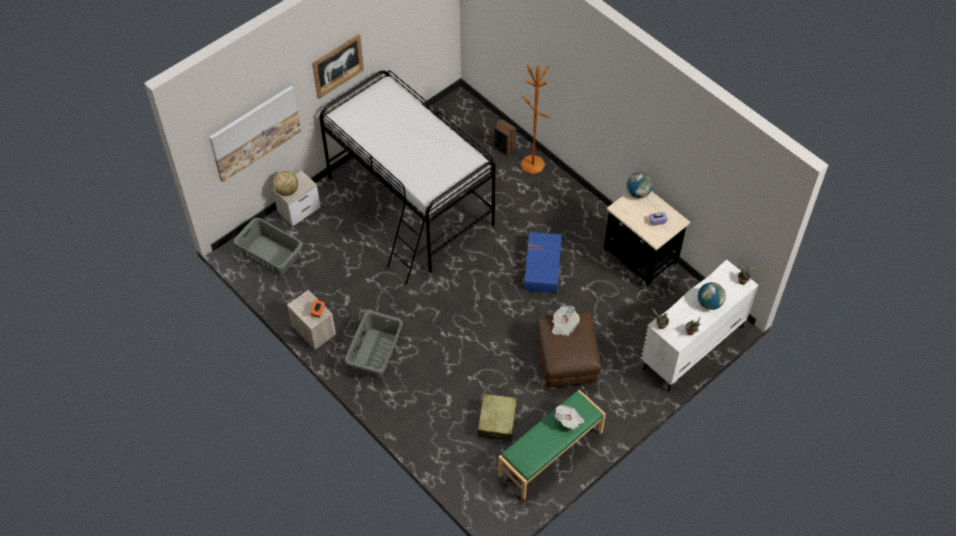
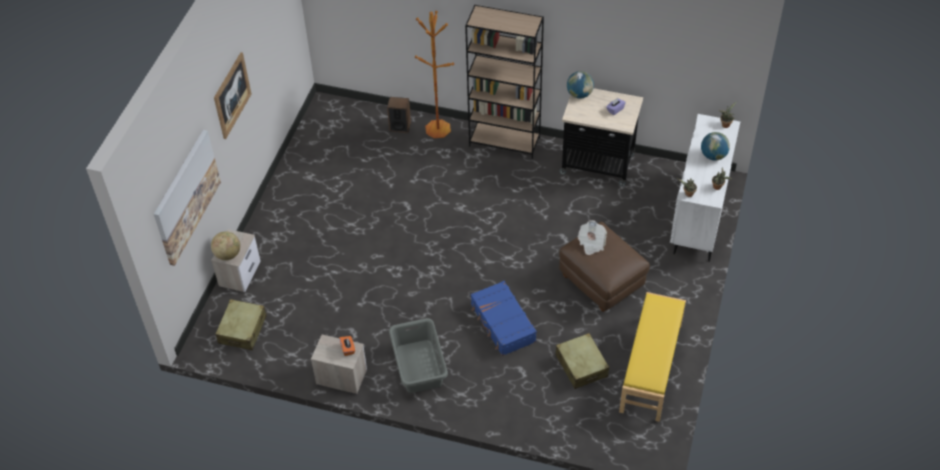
camera: 30 degrees left, 5 degrees down
(271, 255) = (243, 329): grey laundry basket -> beige suitcase
(410, 203) = (348, 216): black bed -> none
(542, 266) = (515, 212): blue suitcase -> blue suitcase (502, 323)
(551, 454) = (651, 368): green bench -> yellow bench
(569, 421) = (660, 322): newspaper -> none
(578, 202) = (505, 141): none -> beige bookcase

